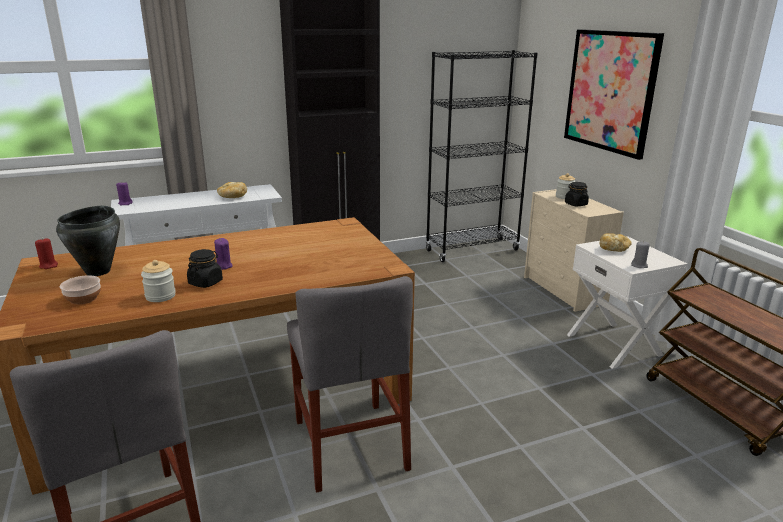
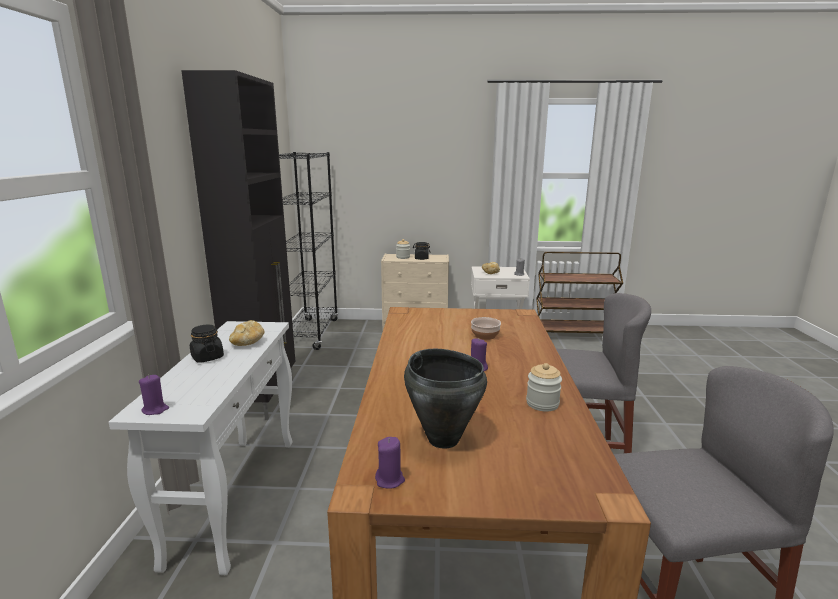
camera: 65 degrees left, 5 degrees down
(48, 265) = (390, 480): red candle -> purple candle
(84, 298) = (530, 450): bowl -> bowl (484, 335)
(205, 282) = (516, 379): black jar -> black jar (207, 357)
(610, 91) = (415, 174): picture -> none

